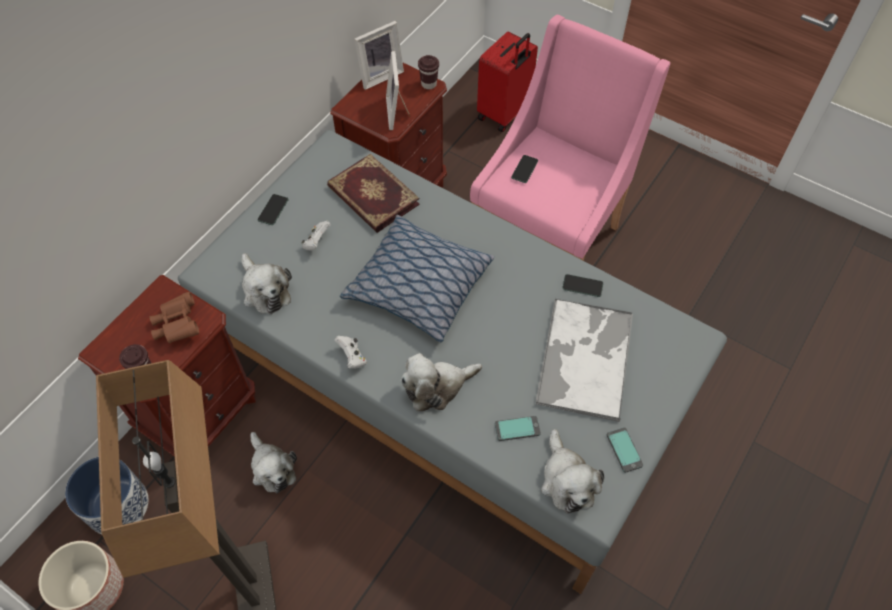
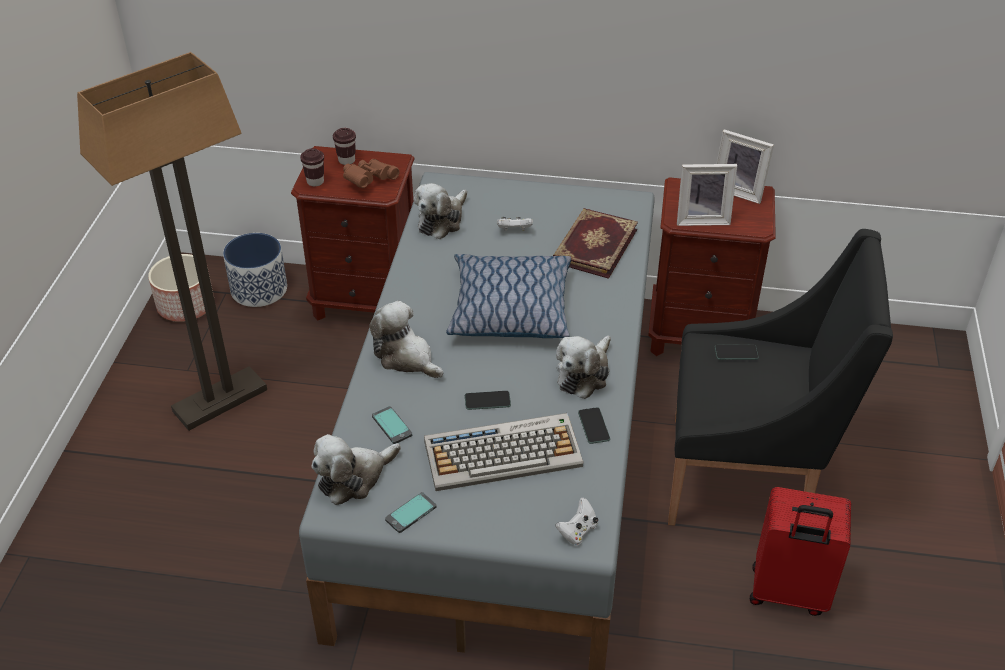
camera: 65 degrees right, 15 degrees down
(272, 468) = (338, 365): plush toy -> plush toy (584, 374)
(273, 210) = (531, 194): phone -> phone (487, 401)
(352, 357) = (405, 294): white game controller -> white game controller (577, 531)
(398, 112) = (702, 218): picture frame -> picture frame turned 150 degrees counterclockwise
(429, 84) = (759, 225): brown cup -> brown cup (346, 160)
(504, 114) = (892, 379): red suitcase -> red suitcase (788, 593)
(550, 236) = (748, 477): pink armchair -> black armchair
(585, 357) = (504, 453): tray -> keyboard

